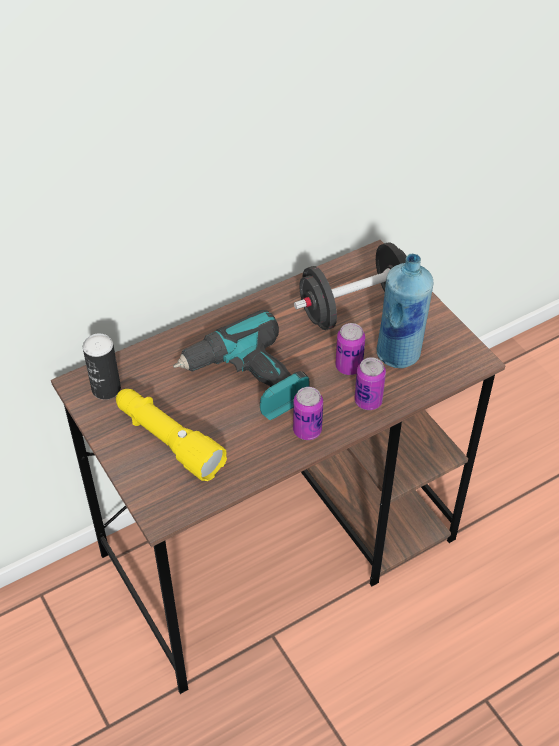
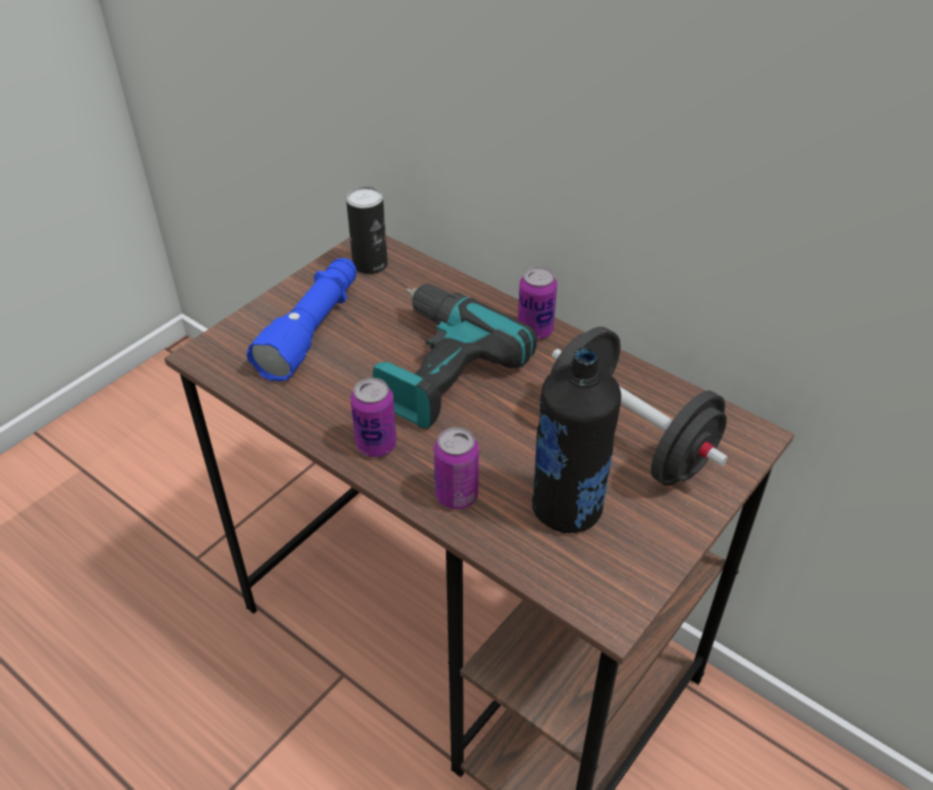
camera: 70 degrees right, 5 degrees down
(168, 441) = (312, 330): yellow flashlight -> blue flashlight
(348, 366) = (511, 459): can -> can (535, 330)
(399, 354) = (567, 510): blue bottle -> black bottle

